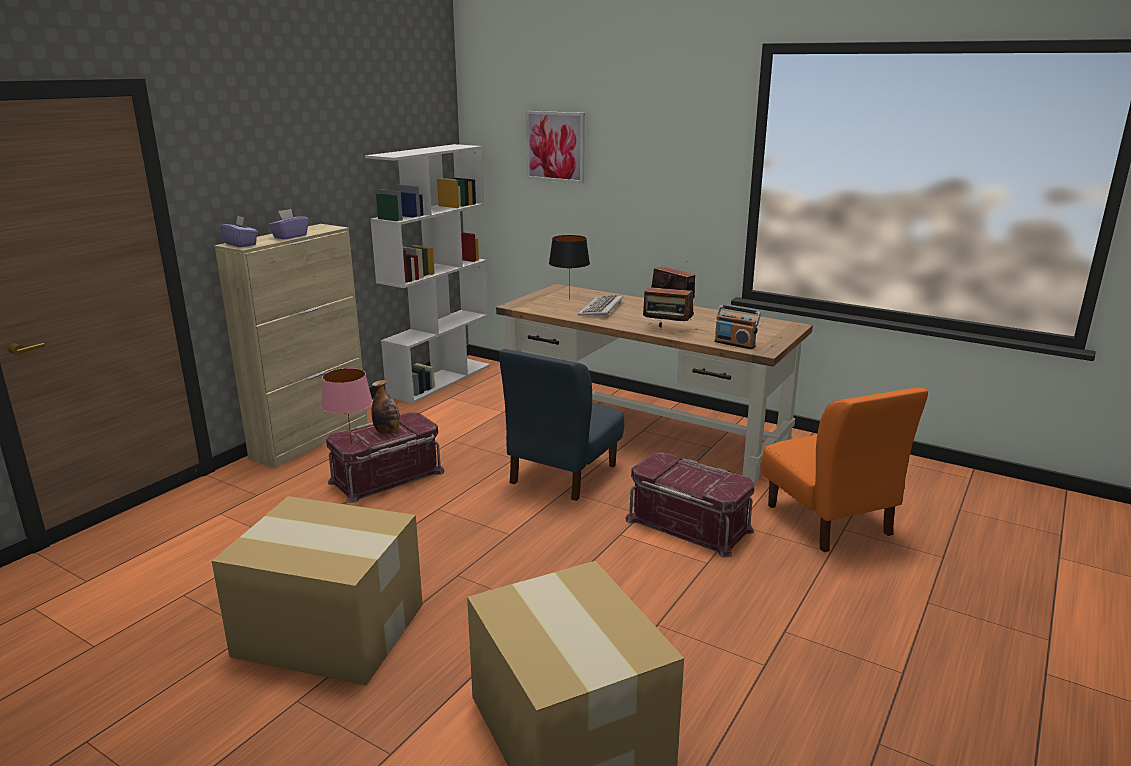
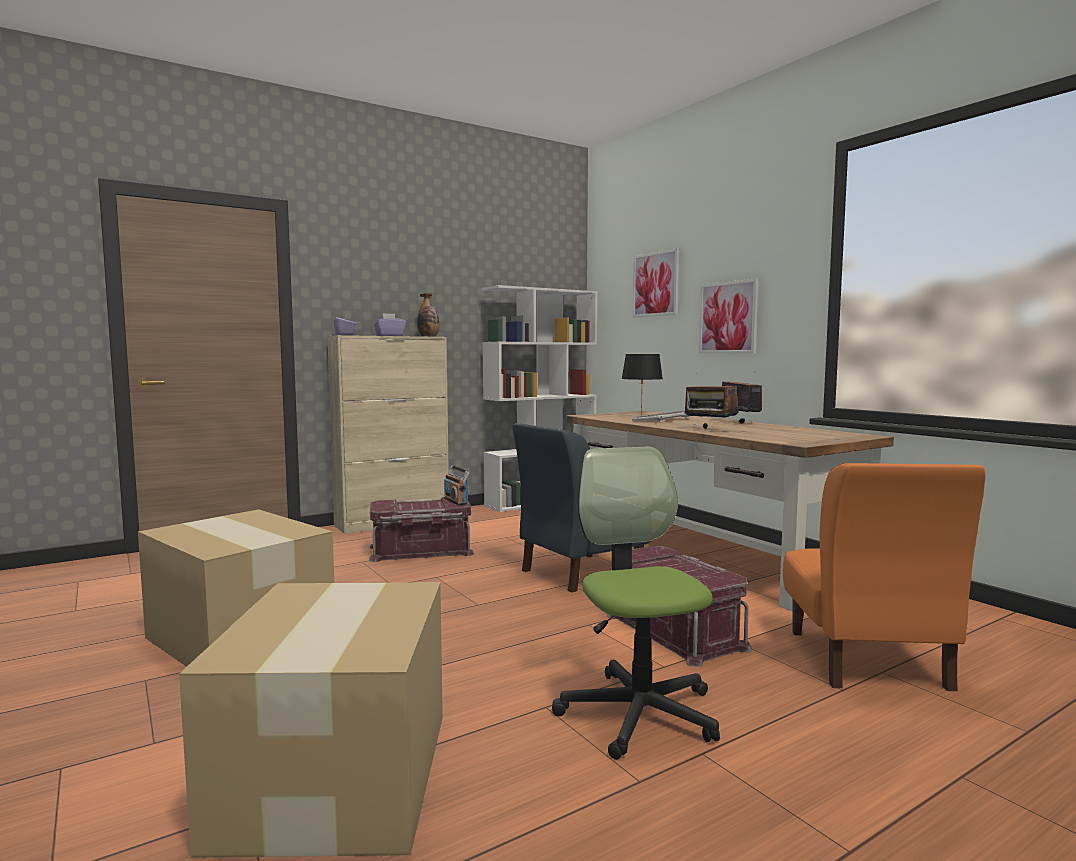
camera: 25 degrees right, 15 degrees down
(351, 445) = (382, 507): pink table lamp -> none
(387, 432) = (424, 505): bottle -> bottle (429, 336)
(644, 194) = (728, 317): none -> picture
(723, 611) = (639, 713): none -> office chair
(735, 344) = (772, 439): radio -> radio (456, 501)

